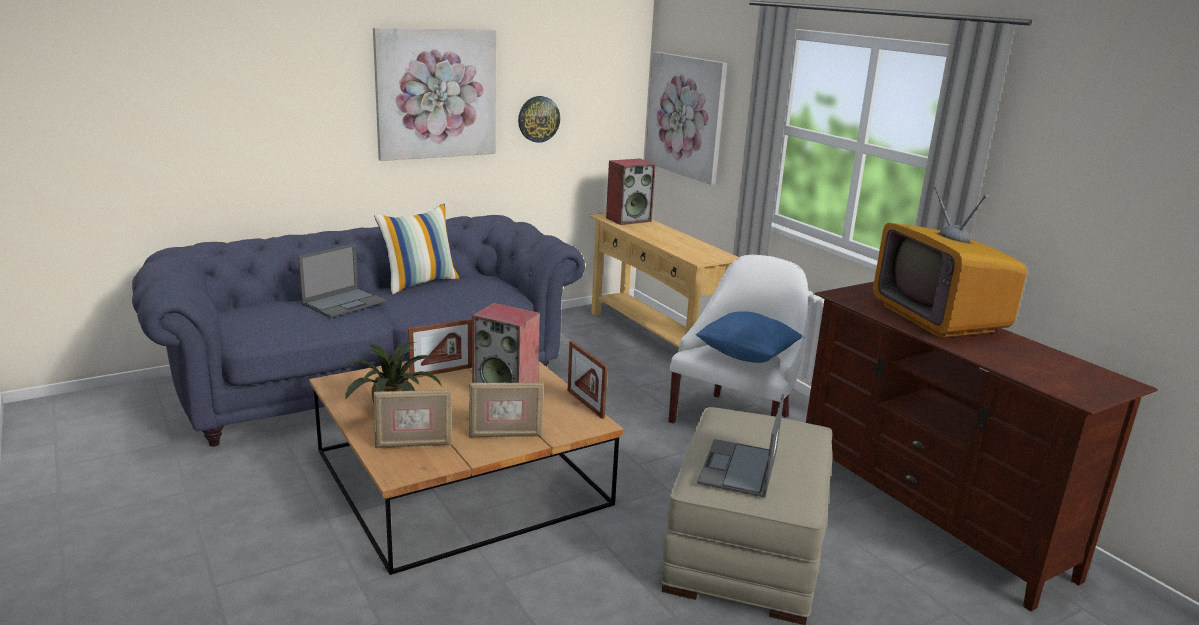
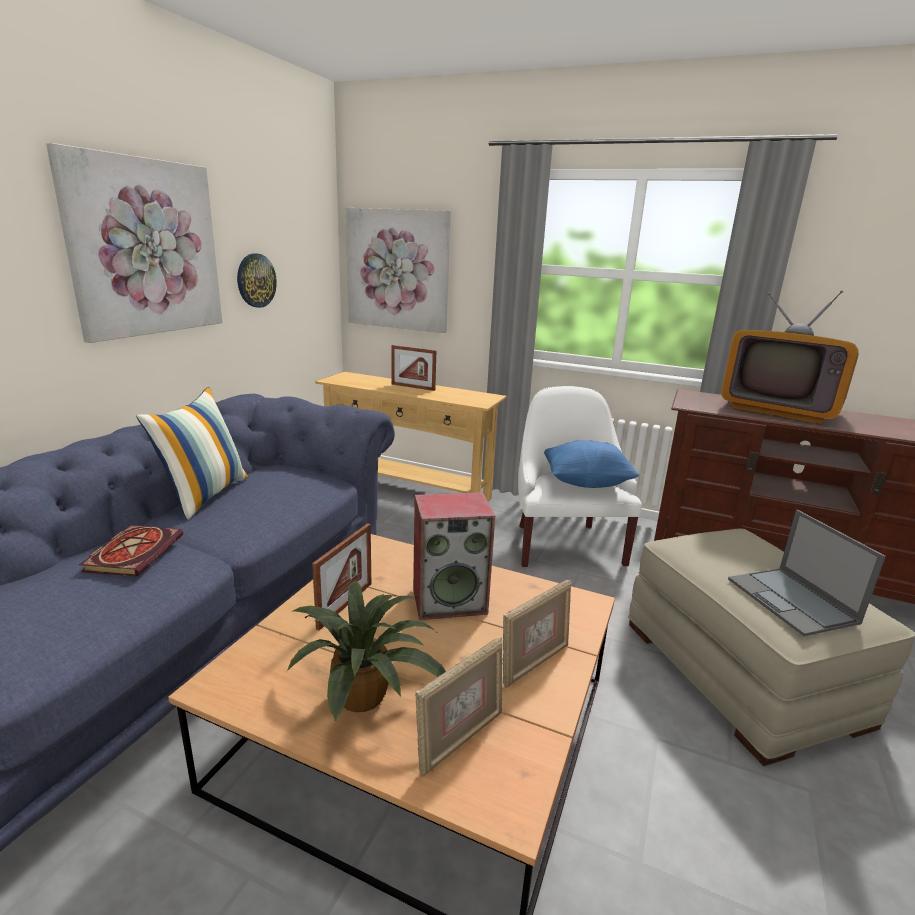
camera: 35 degrees left, 0 degrees up
(344, 302) = (134, 552): laptop -> book
(585, 404) = (542, 583): picture frame -> picture frame (413, 387)
(628, 219) = (358, 379): speaker -> none

